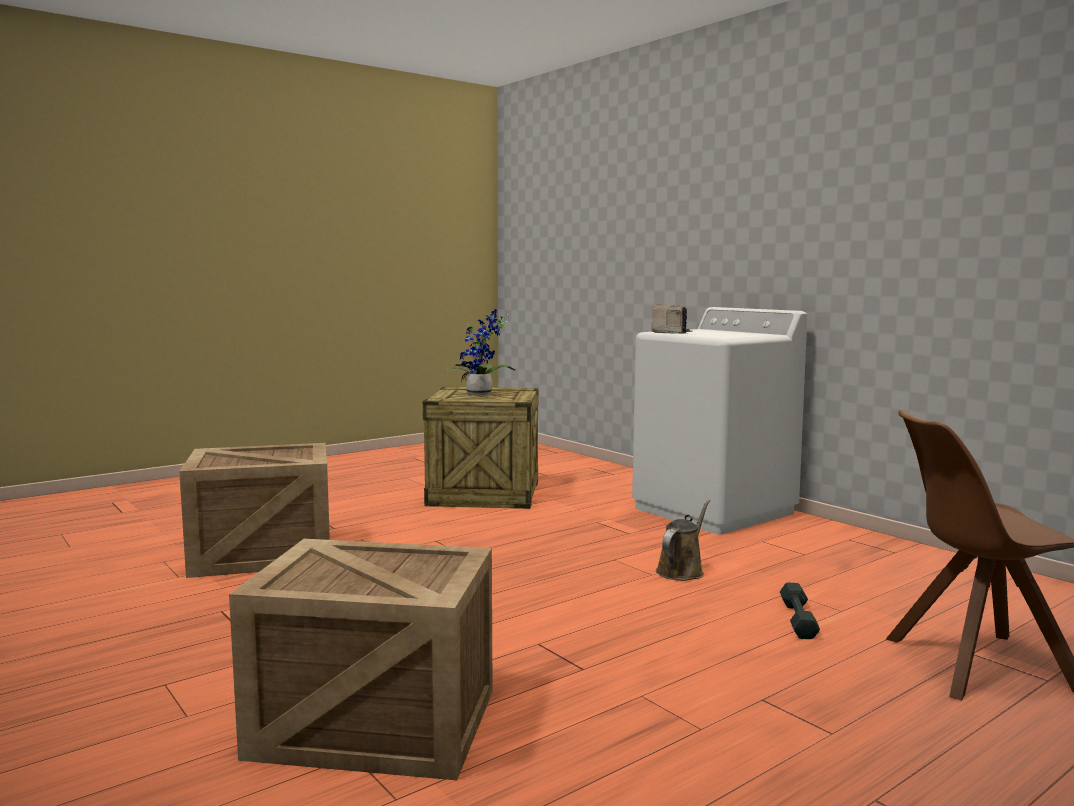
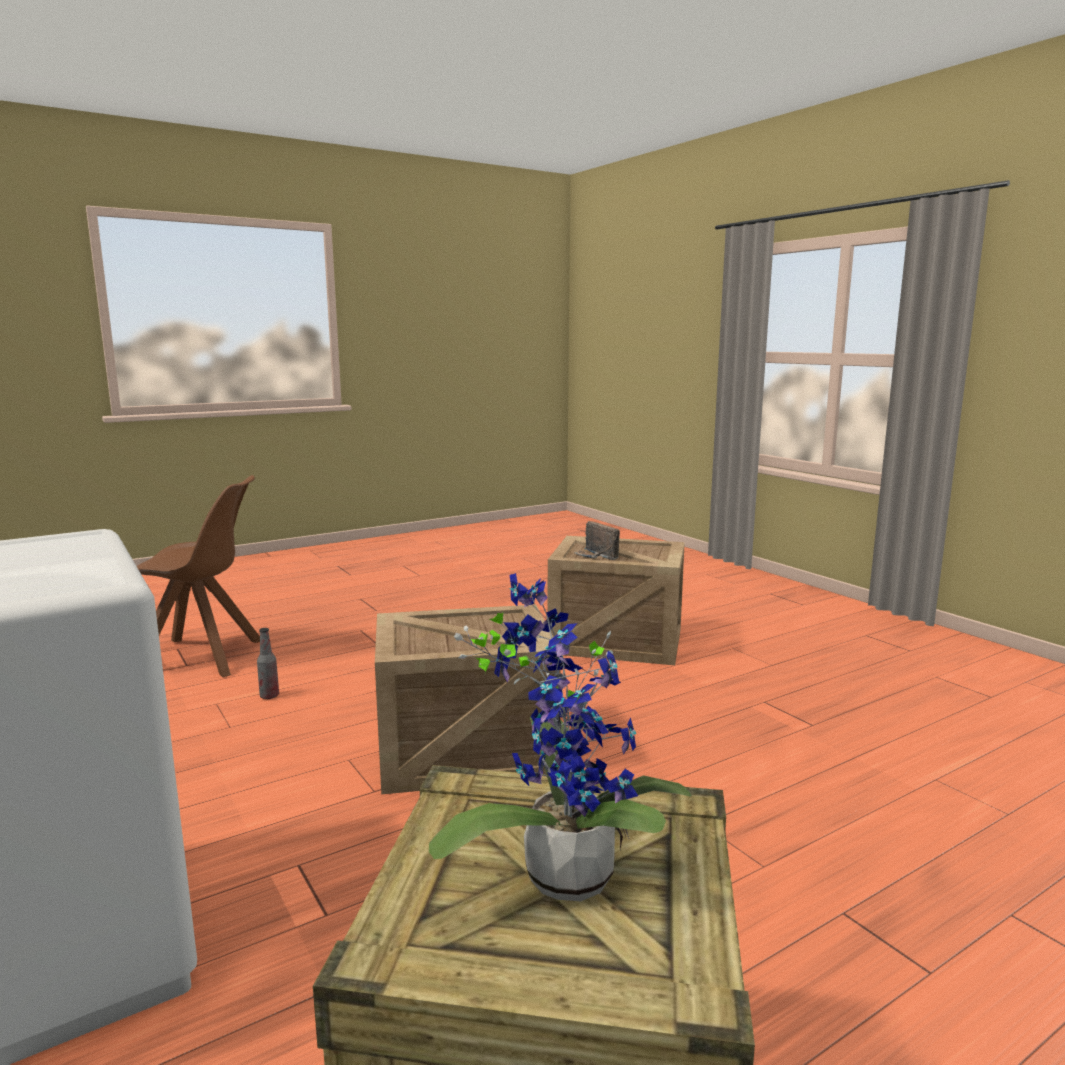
camera: 175 degrees left, 5 degrees up
(265, 554) = (881, 826): crate -> crate (463, 752)
(672, 333) = (95, 569): radio -> radio (596, 556)
(682, 571) = (306, 764): brown watering can -> none
(798, 619) = (269, 696): grey dumbbell -> bottle

